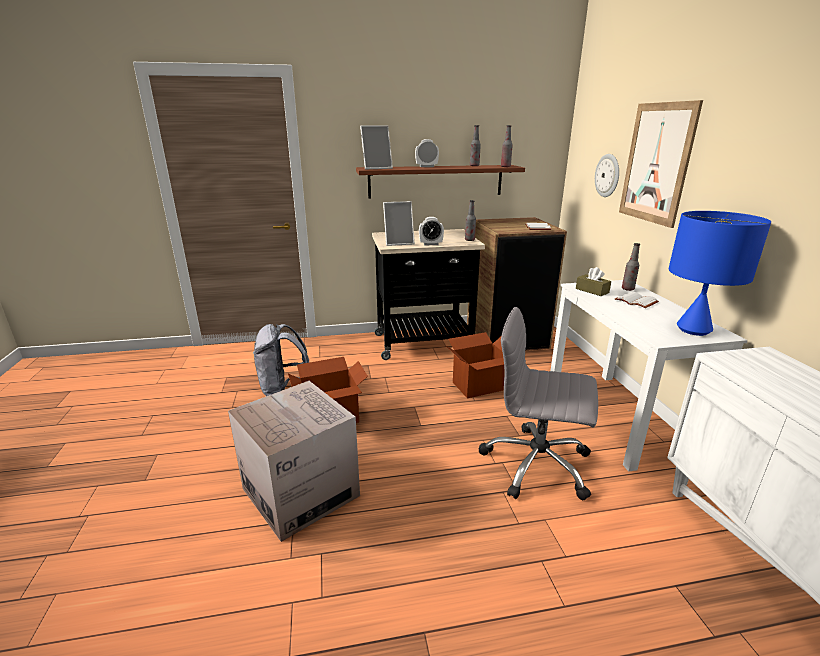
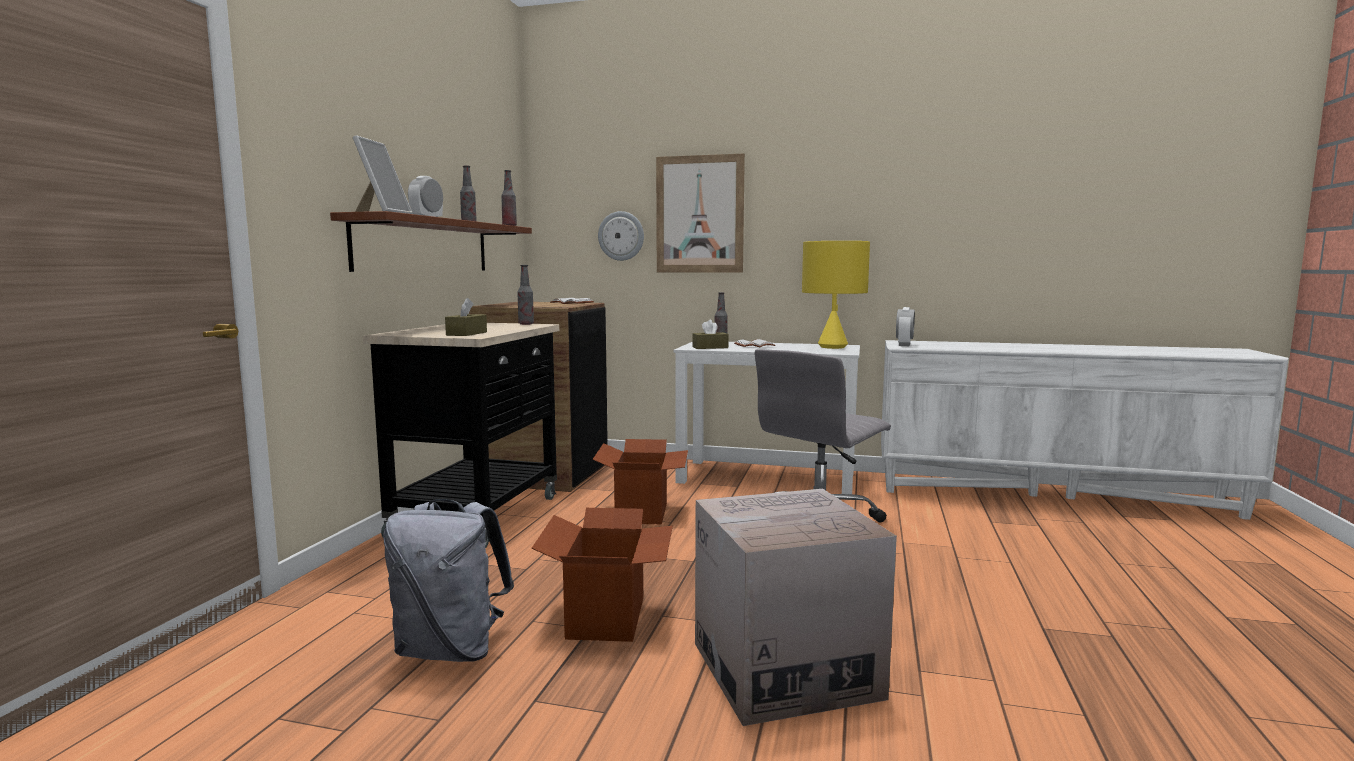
camera: 65 degrees left, 15 degrees down
(399, 243) = (466, 334): picture frame -> brown tissue box
(431, 244) = (509, 330): alarm clock -> alarm clock (904, 345)
(693, 330) = (832, 347): blue table lamp -> yellow table lamp

